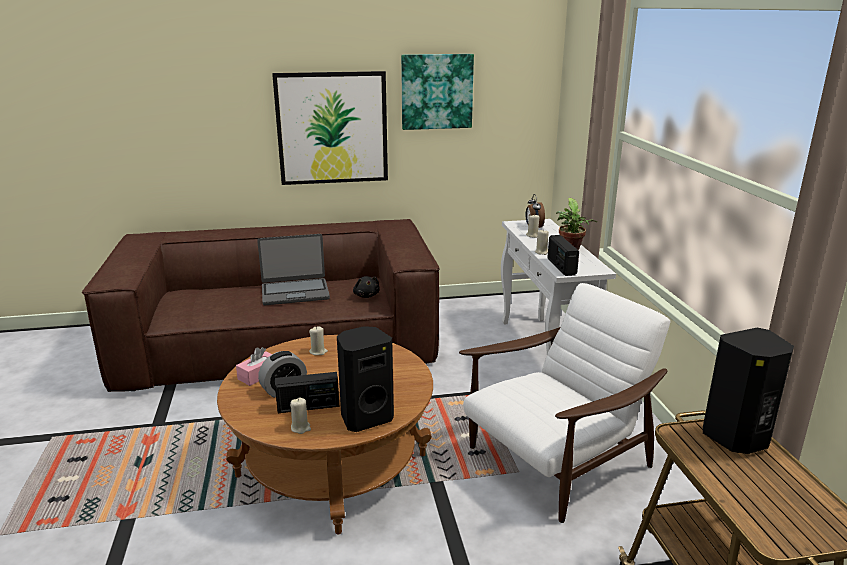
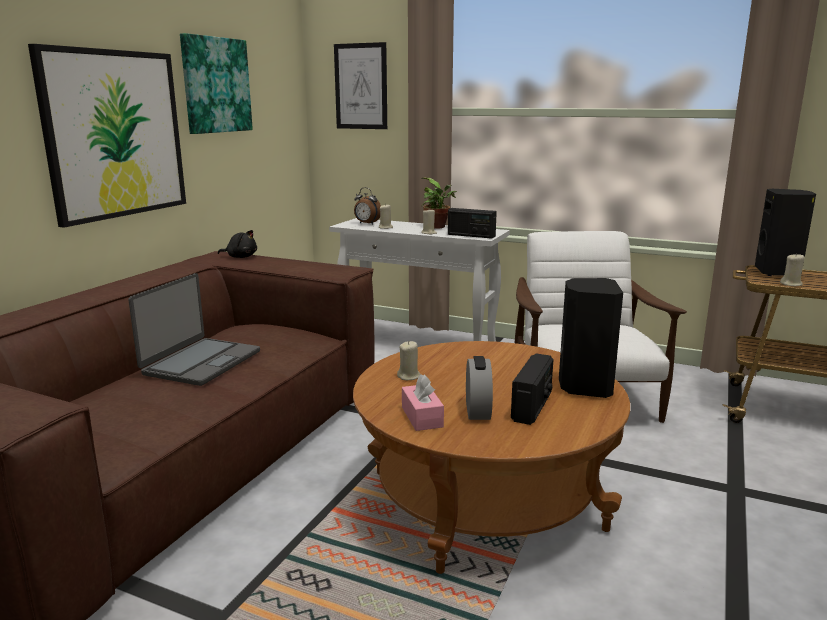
camera: 55 degrees left, 5 degrees down
(301, 428) = (575, 419): beige candle -> beige candle (791, 284)
(366, 295) = (286, 335): black plush toy -> black plush toy (240, 257)
(582, 96) = (361, 86): none -> picture

